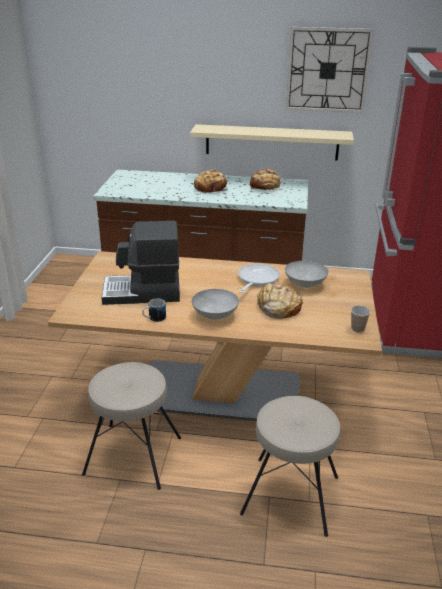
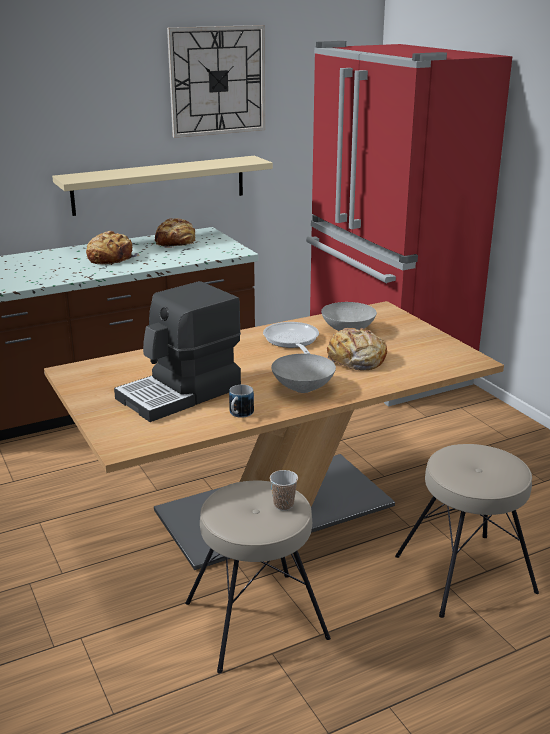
camera: 35 degrees left, 5 degrees down
(357, 329) = (457, 354): cup -> cup (283, 505)

